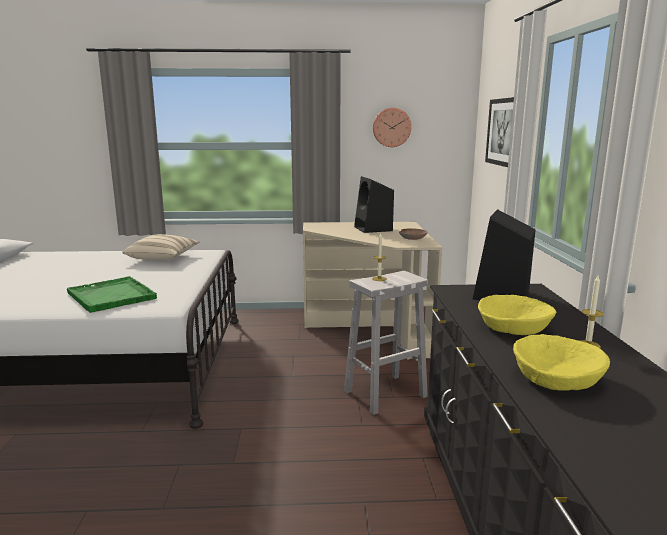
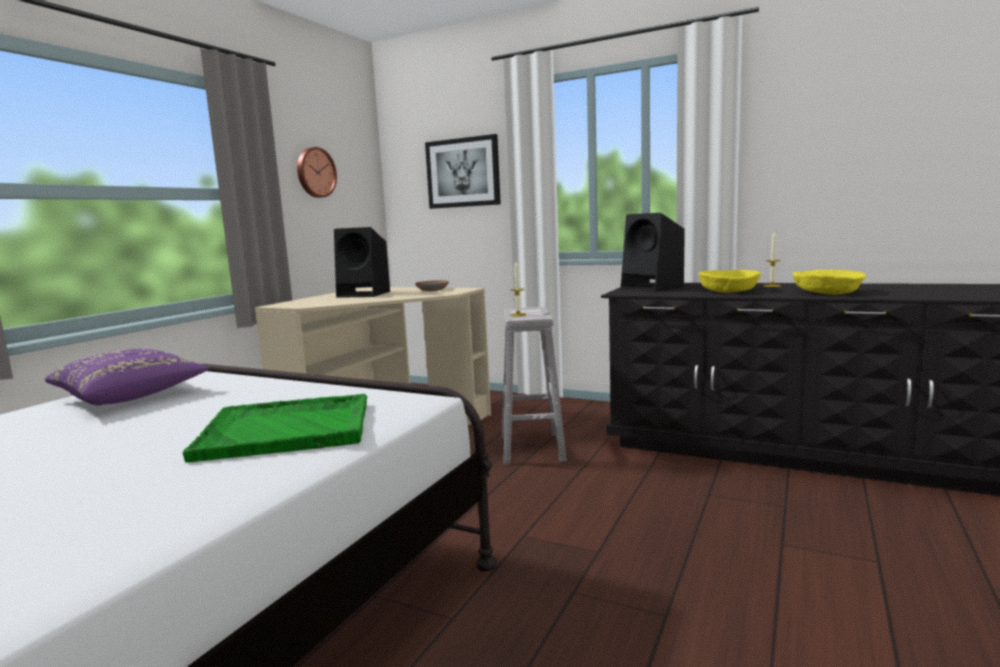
camera: 60 degrees left, 5 degrees down
(163, 258) = (132, 396): beige pillow -> purple pillow

